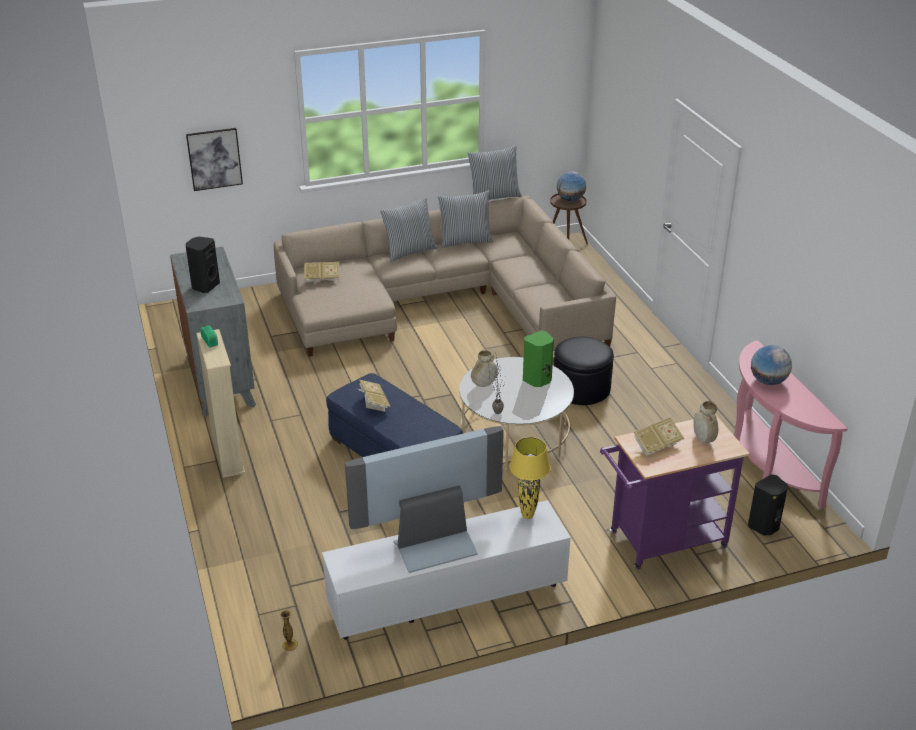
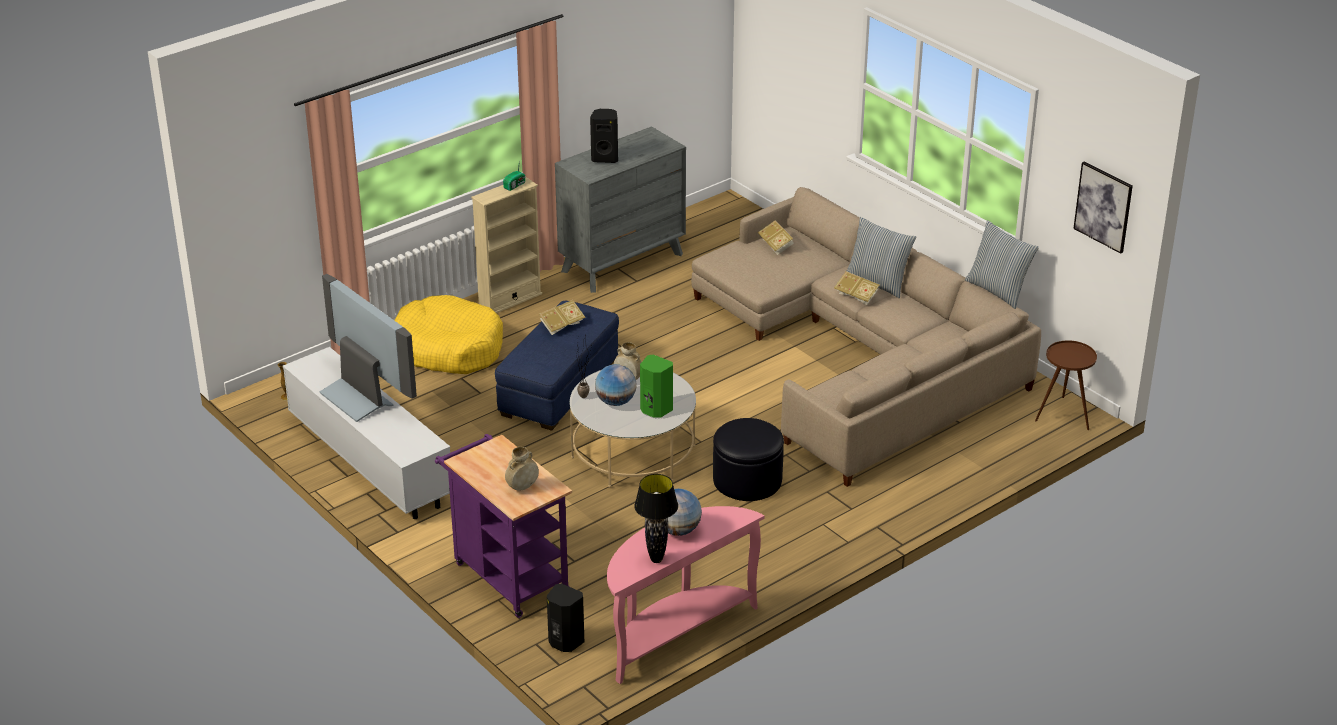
camera: 70 degrees right, 0 degrees up
(214, 159) = (791, 77): picture -> picture (1103, 206)
(282, 510) = (448, 348): none -> yellow dog bed
(465, 241) = (933, 313): pillow -> none
(528, 516) = (421, 439): yellow table lamp -> none
(570, 199) = (1078, 356): globe -> globe (615, 402)
(656, 445) = (498, 460): book -> book (856, 296)
(805, 399) = (656, 559): none -> black table lamp

